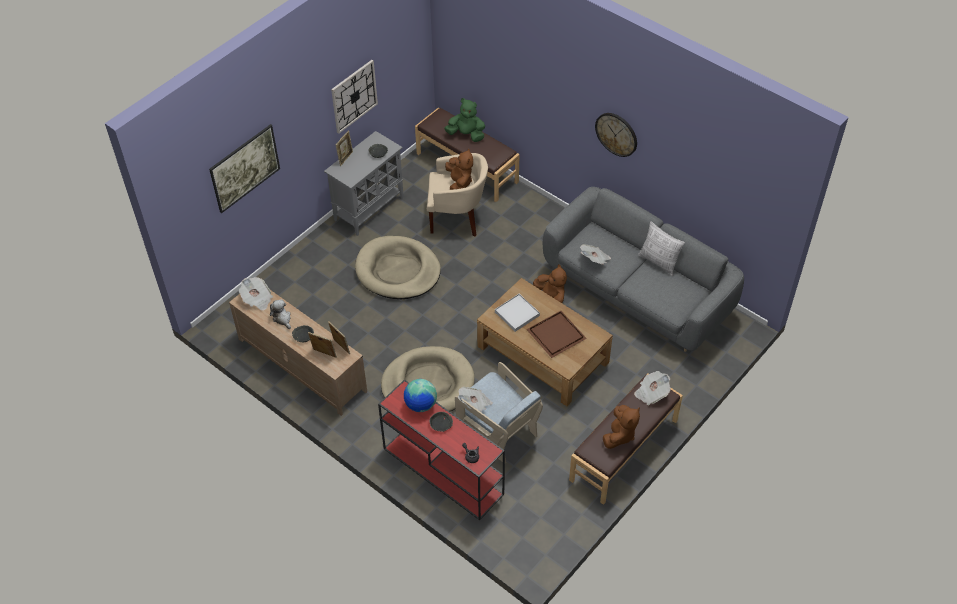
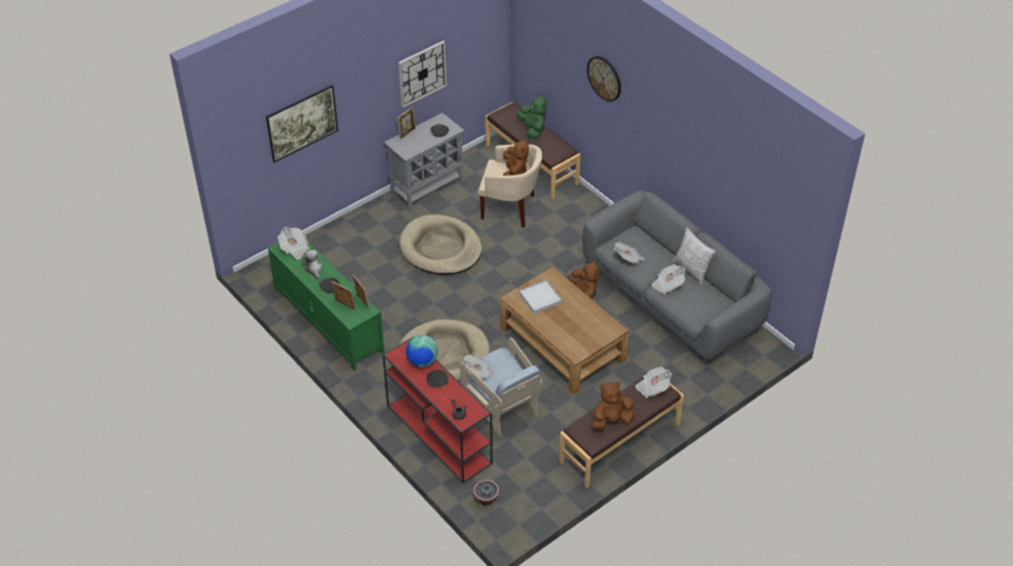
camera: 10 degrees right, 5 degrees down
(301, 364) = (328, 319): beige tv stand -> green tv stand
(466, 135) = (533, 129): green plush toy -> green plush toy turned 45 degrees clockwise
(507, 533) = (486, 499): none -> potted plant
(555, 335) = (572, 322): brown tray -> none
(616, 134) = (665, 138): wall clock -> wall clock (604, 78)
(619, 435) = (611, 421): brown plush toy -> brown plush toy turned 150 degrees counterclockwise
(639, 281) = (667, 285): none -> newspaper

